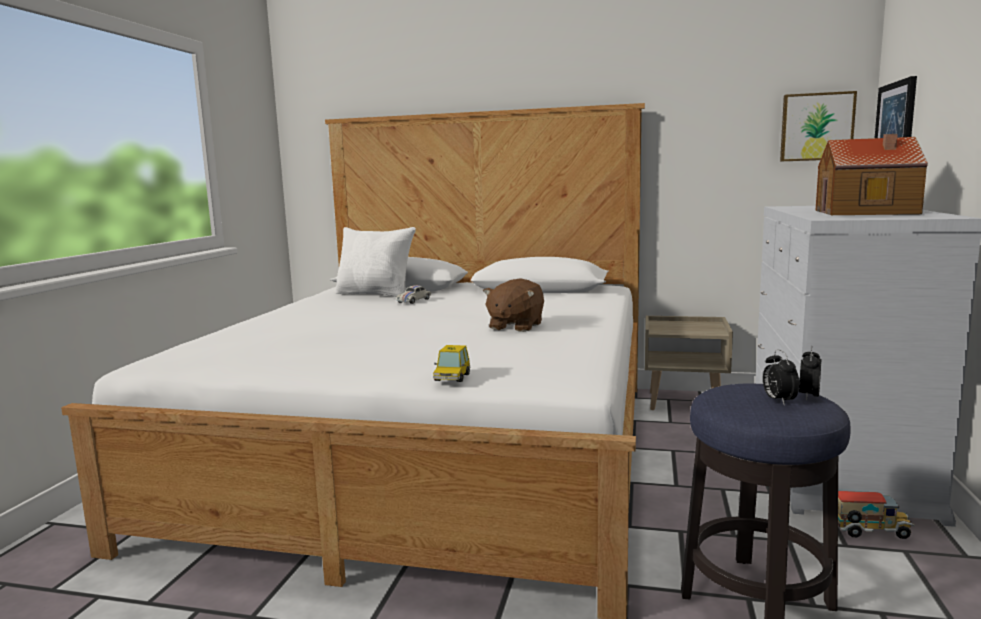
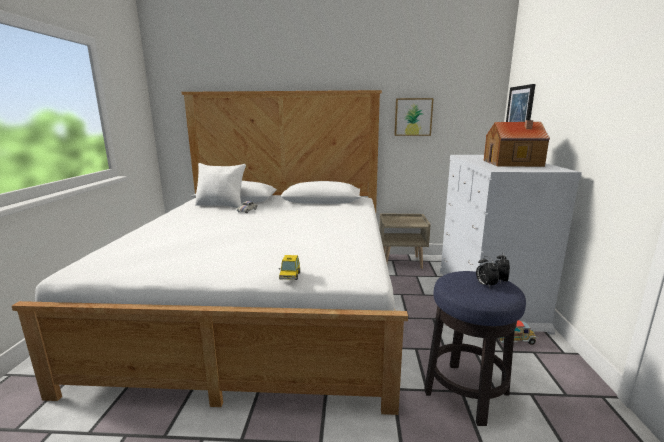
camera: 10 degrees left, 5 degrees up
(515, 326) = (316, 231): brown plush toy -> none
(816, 127) = (475, 108): picture -> picture (413, 117)

